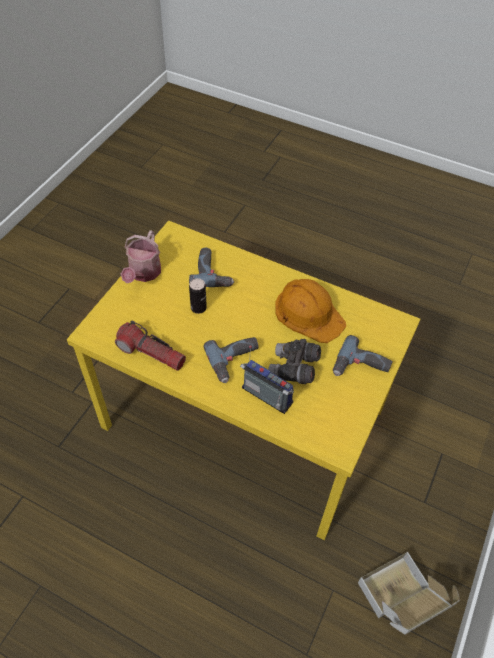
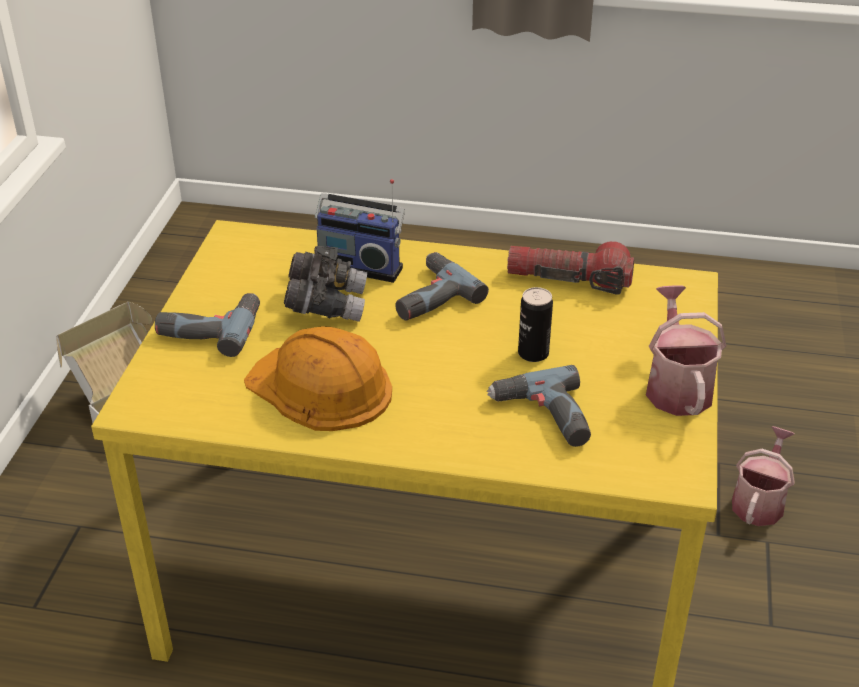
camera: 165 degrees right, 15 degrees down
(57, 415) = (759, 501): none -> watering can

